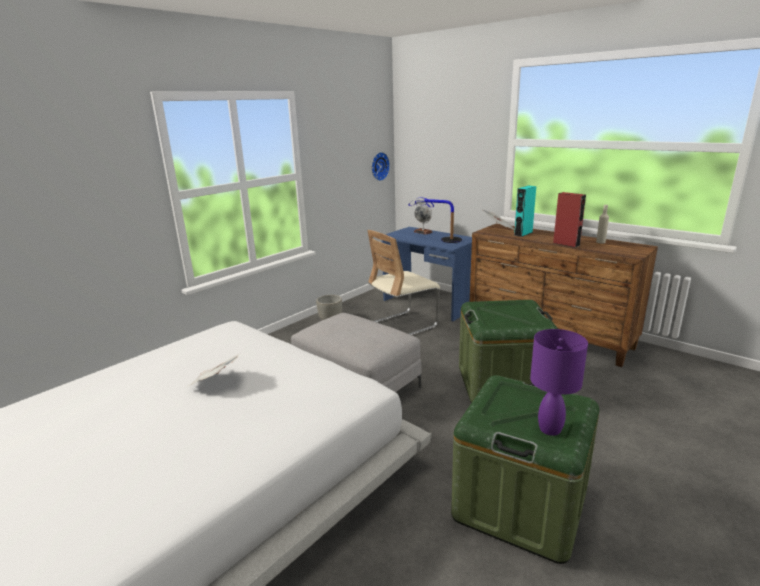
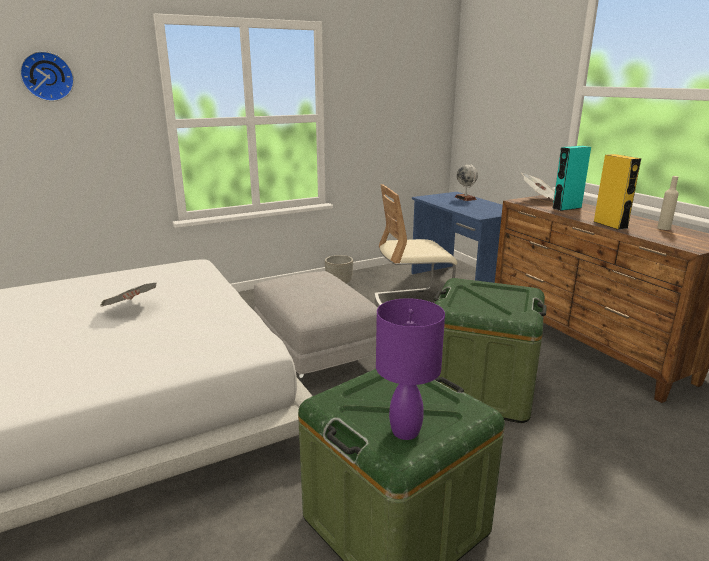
camera: 20 degrees right, 0 degrees up
(379, 166) = (430, 117): wall clock -> wall clock (47, 76)
(440, 239) = (477, 207): table lamp -> none
(566, 244) = (610, 225): red speaker -> yellow speaker

